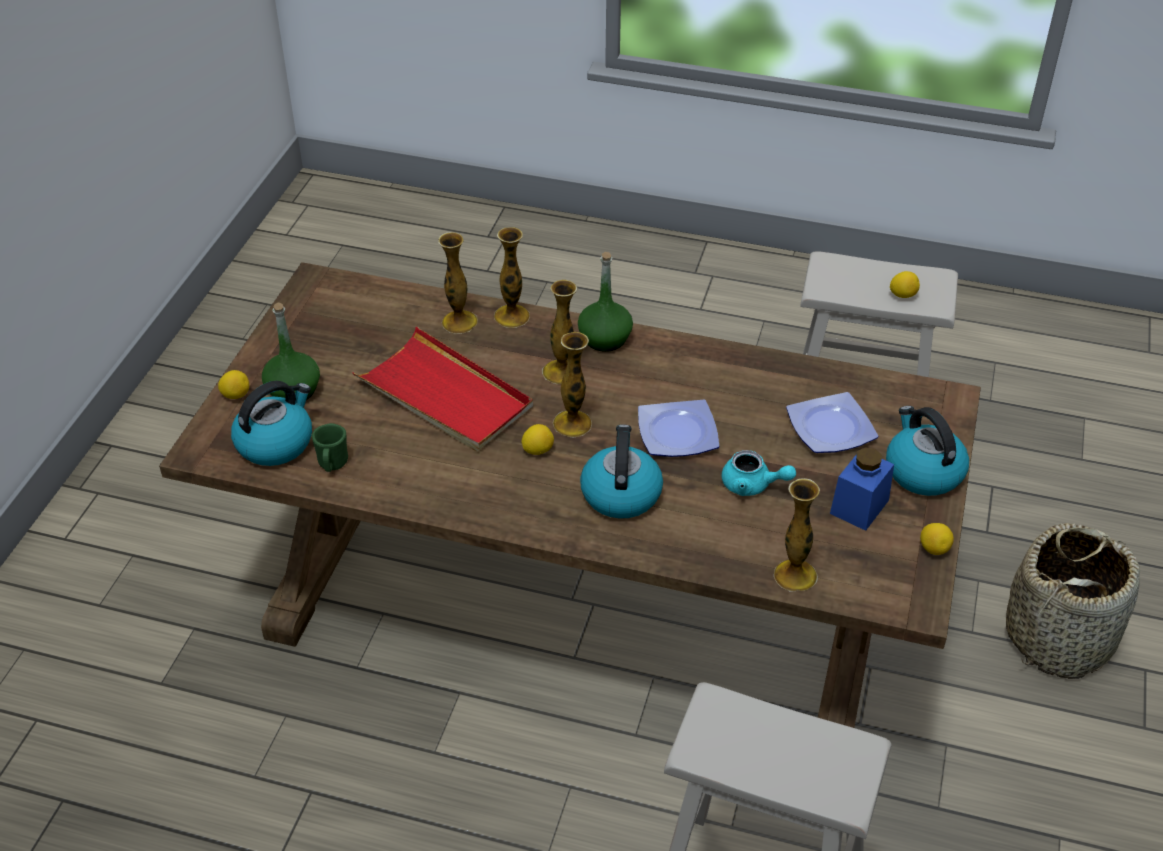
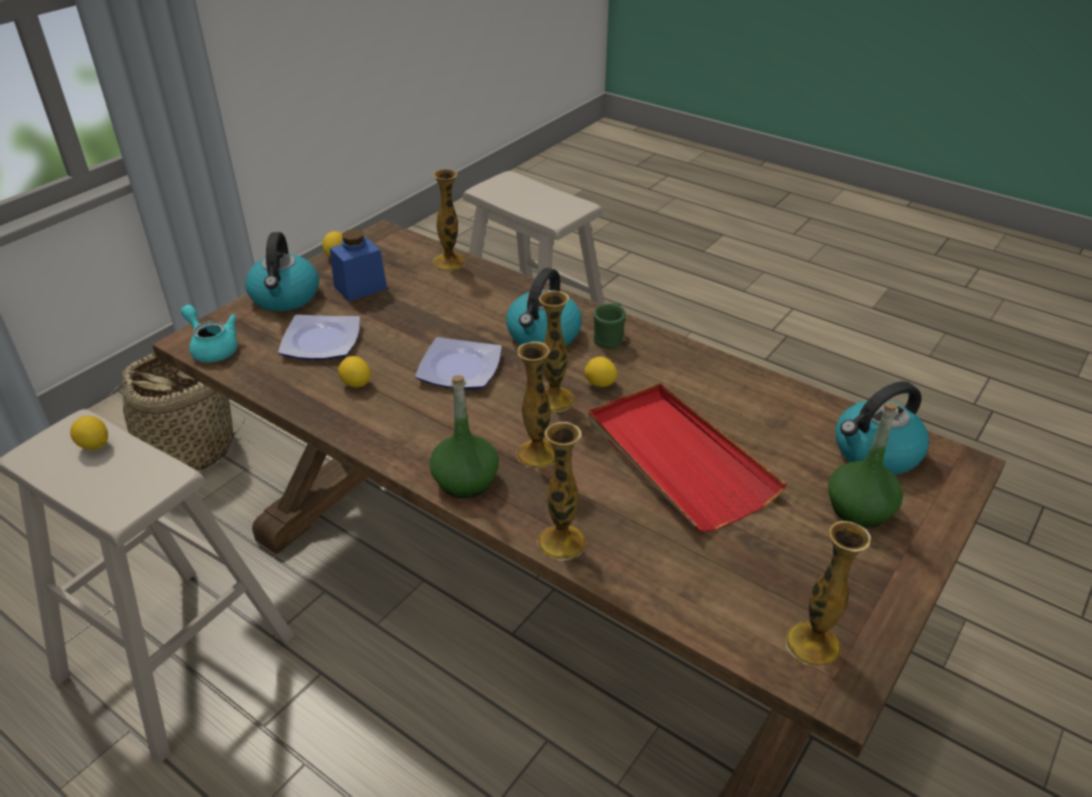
camera: 160 degrees left, 5 degrees down
(236, 395) = (933, 521): lemon -> lemon (356, 384)
(332, 465) = (811, 417): green mug -> green mug (609, 339)
(459, 322) = (632, 551): vase -> vase (813, 644)
(752, 485) = (429, 317): turquoise teapot -> turquoise teapot (212, 348)

